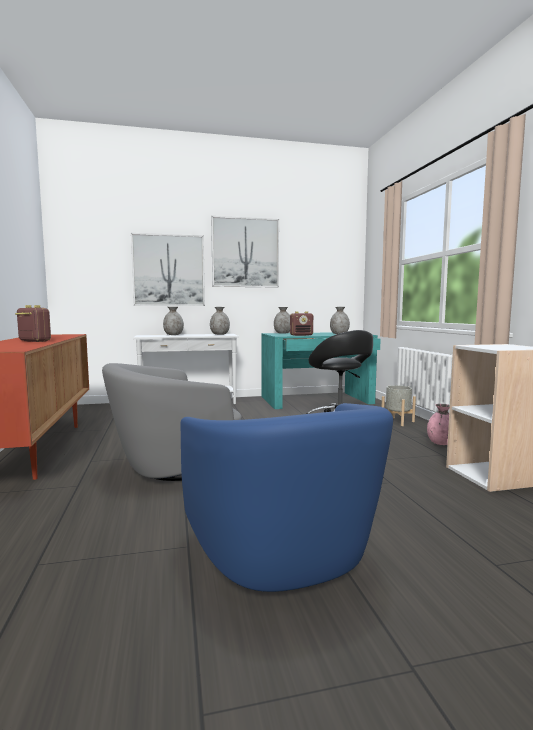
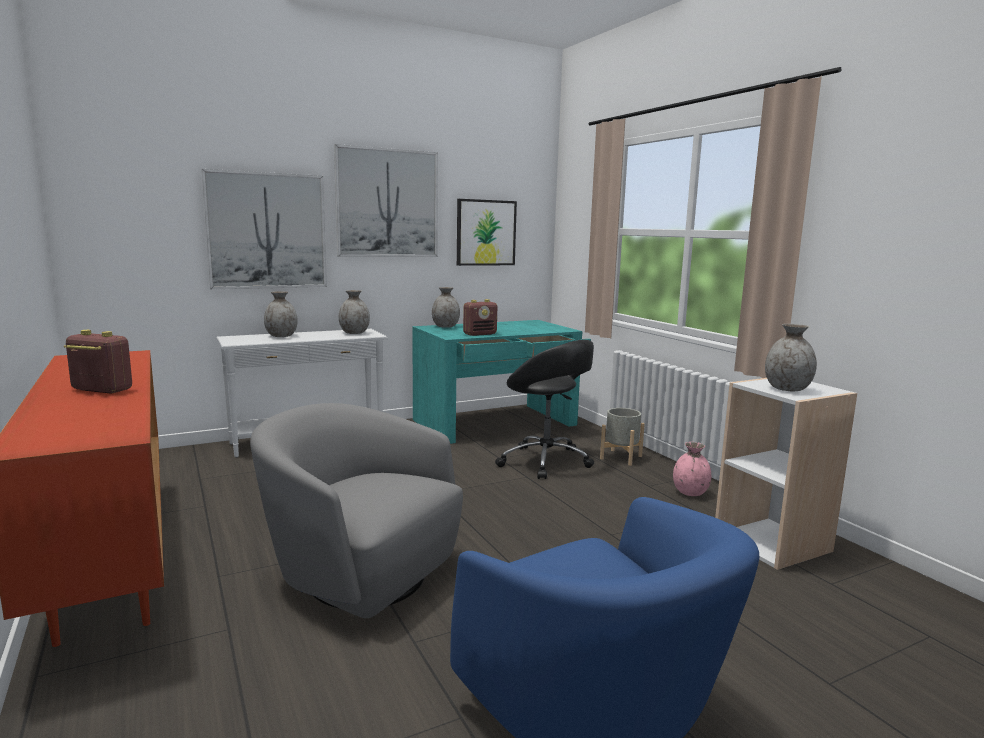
camera: 15 degrees left, 5 degrees up
(173, 467) = (358, 574): grey armchair -> grey armchair turned 75 degrees clockwise
(313, 272) = (486, 232): none -> picture
(339, 334) = (528, 328): grey vase -> grey vase (787, 389)

